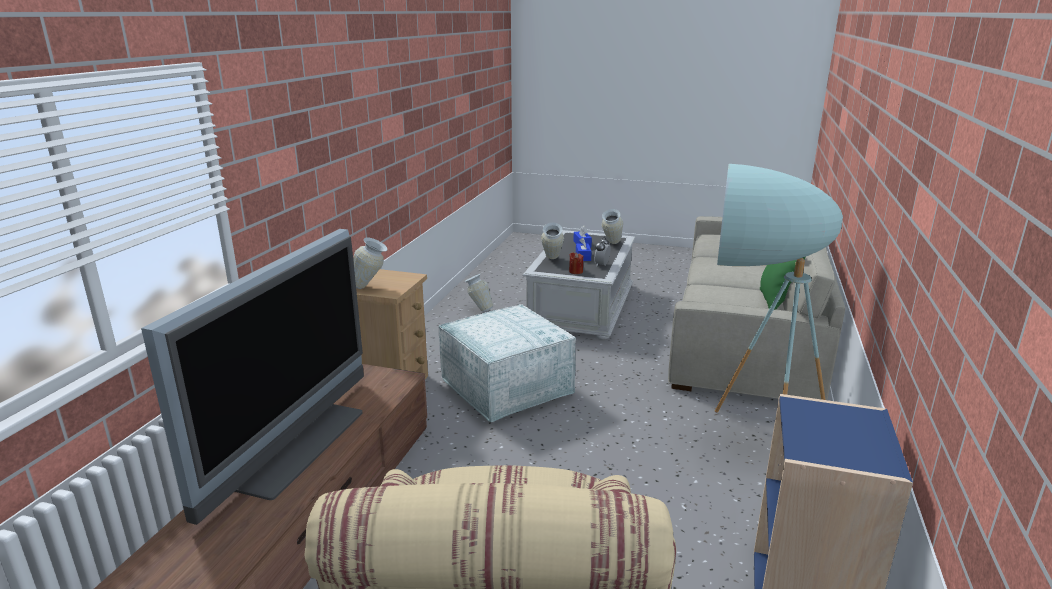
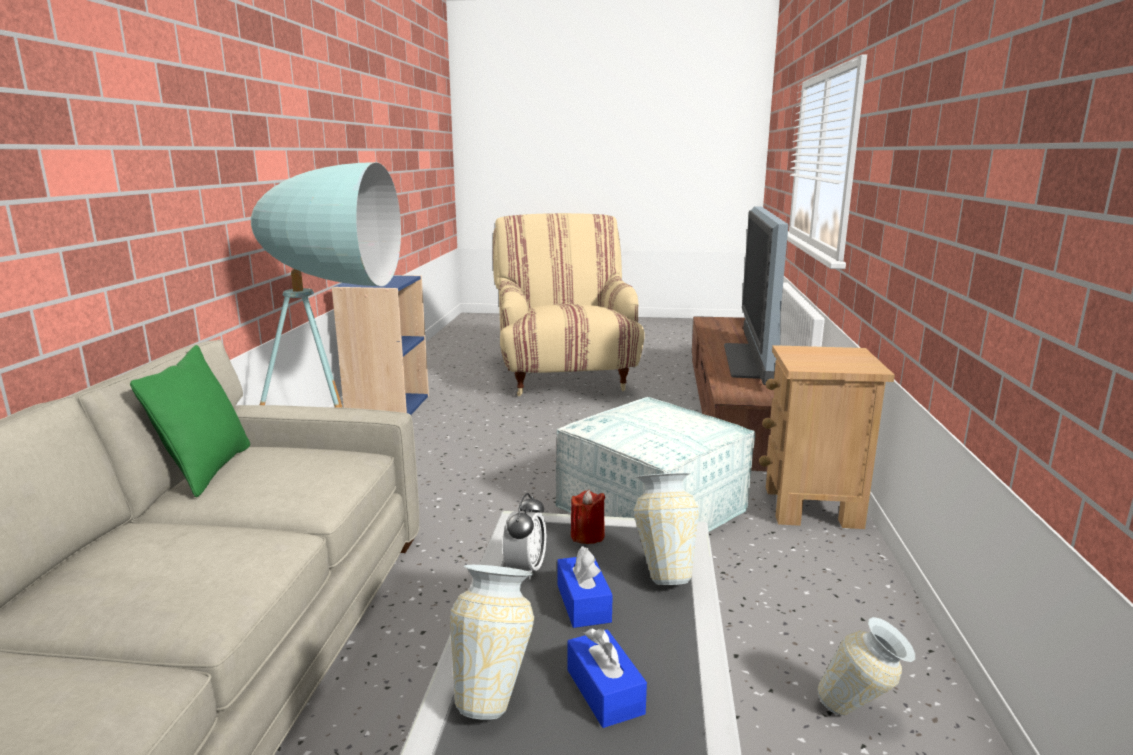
camera: 170 degrees right, 5 degrees down
(370, 288) = (827, 352): vase -> none

